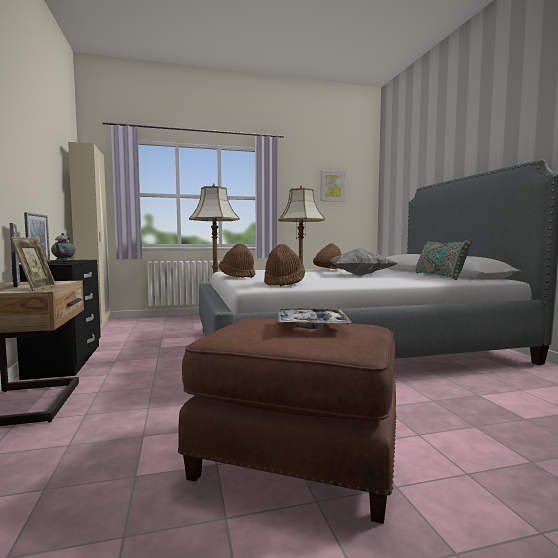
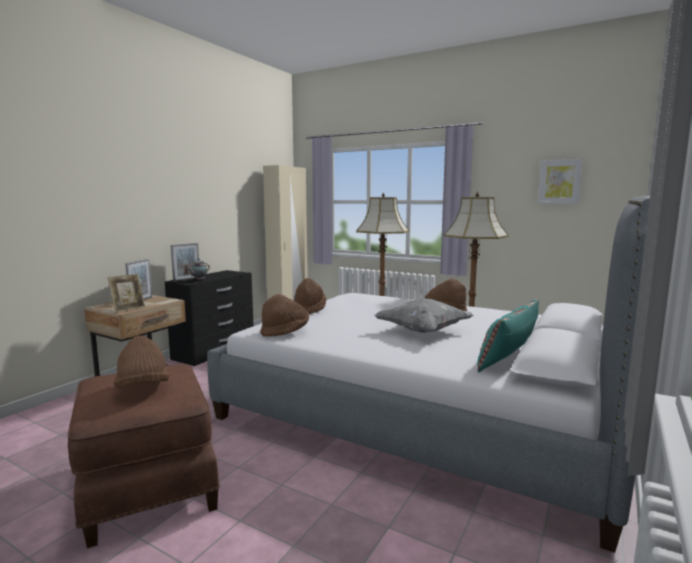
camera: 45 degrees right, 5 degrees up
(311, 325) = (143, 388): tray -> brown hat

